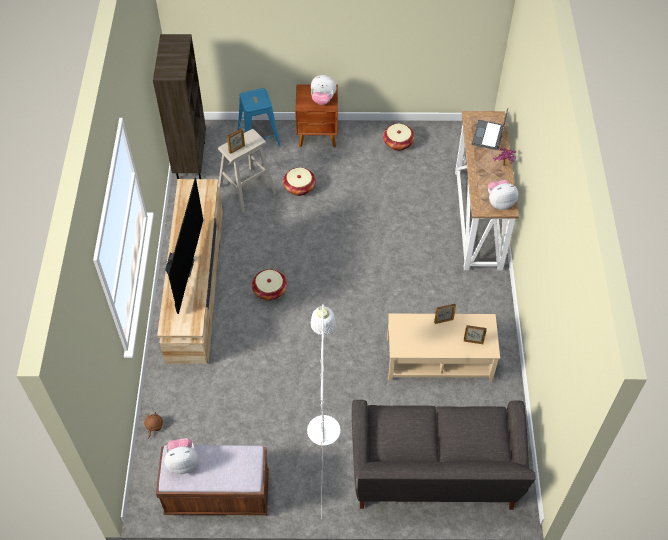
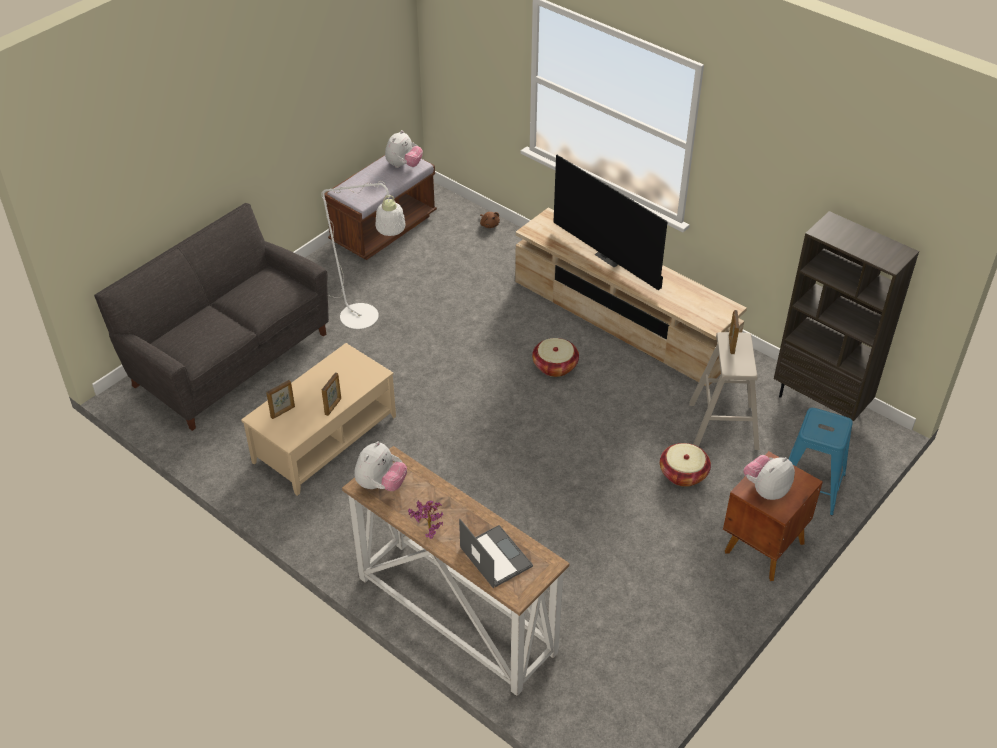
camera: 130 degrees right, 10 degrees down
(398, 143) = (671, 626): basket -> none

